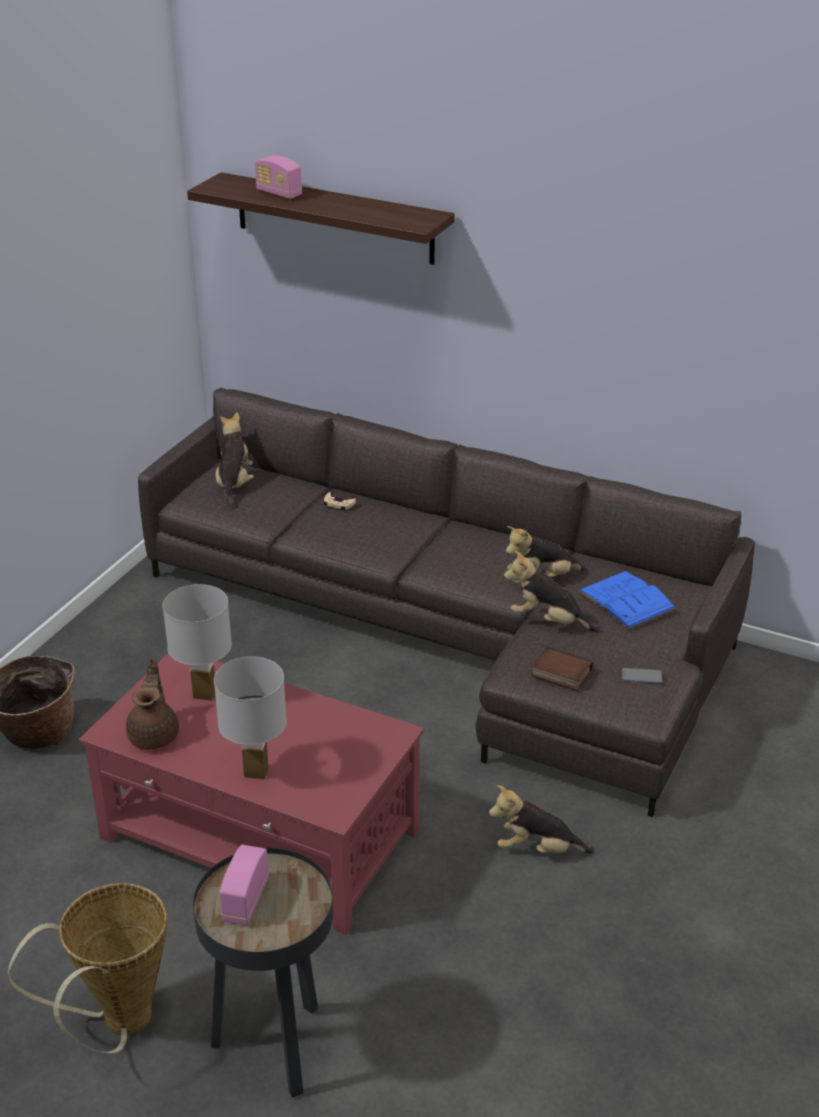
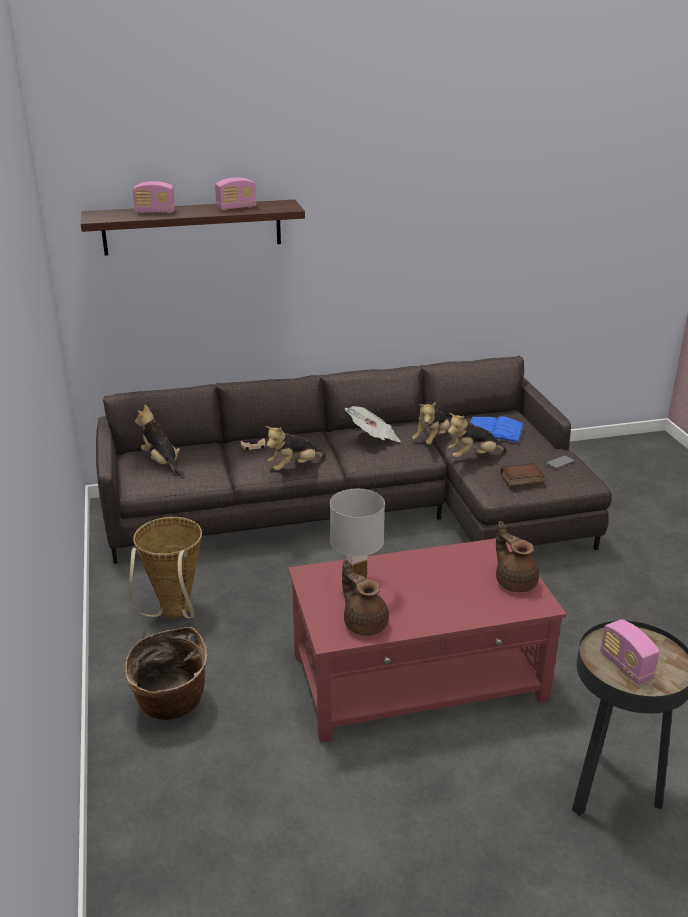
camera: 40 degrees left, 5 degrees down
(118, 1025) = (506, 846): basket -> basket (174, 614)
(257, 773) = (463, 609): white table lamp -> none
(348, 775) = (515, 581): none -> brown teapot
(366, 209) = (236, 208): none -> radio
(472, 547) = (373, 437): none -> newspaper
(537, 849) = (572, 595): plush toy -> plush toy (294, 467)

